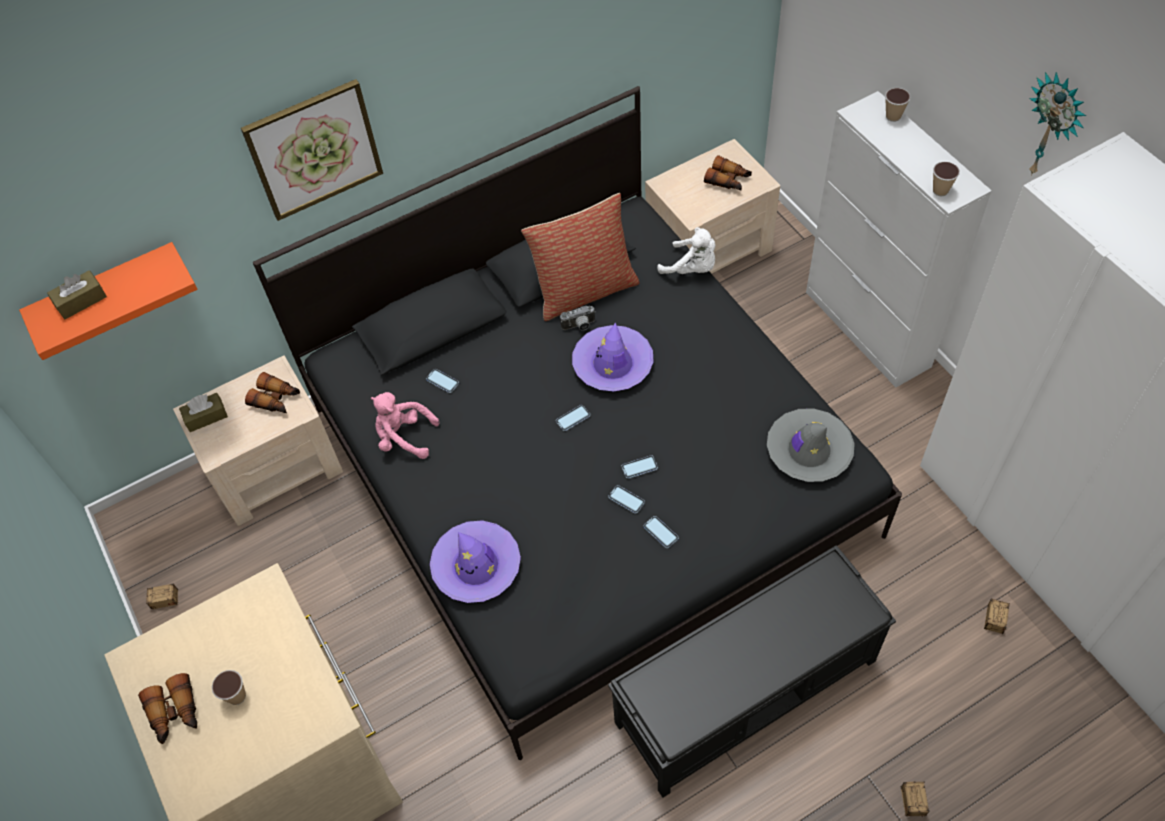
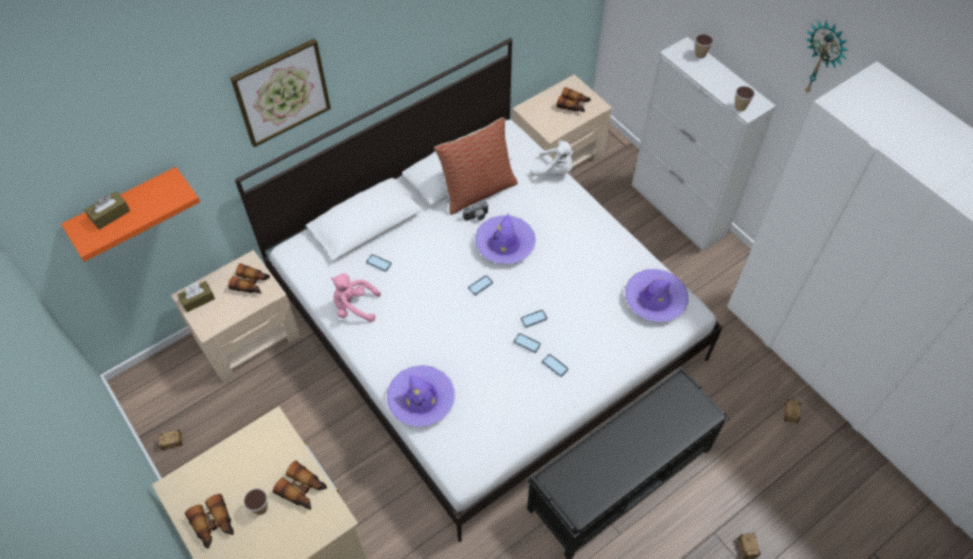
camera: 10 degrees left, 0 degrees up
(294, 676) = (303, 490): none -> binoculars
(588, 469) = (486, 323): black bed -> white bed
(808, 450) = (655, 299): grey hat -> purple hat

